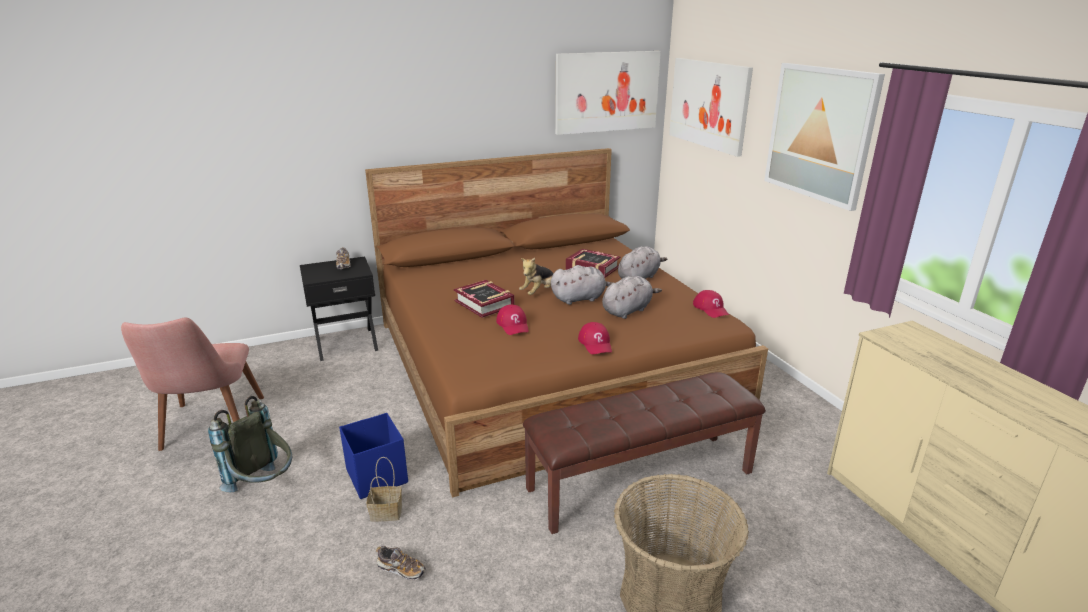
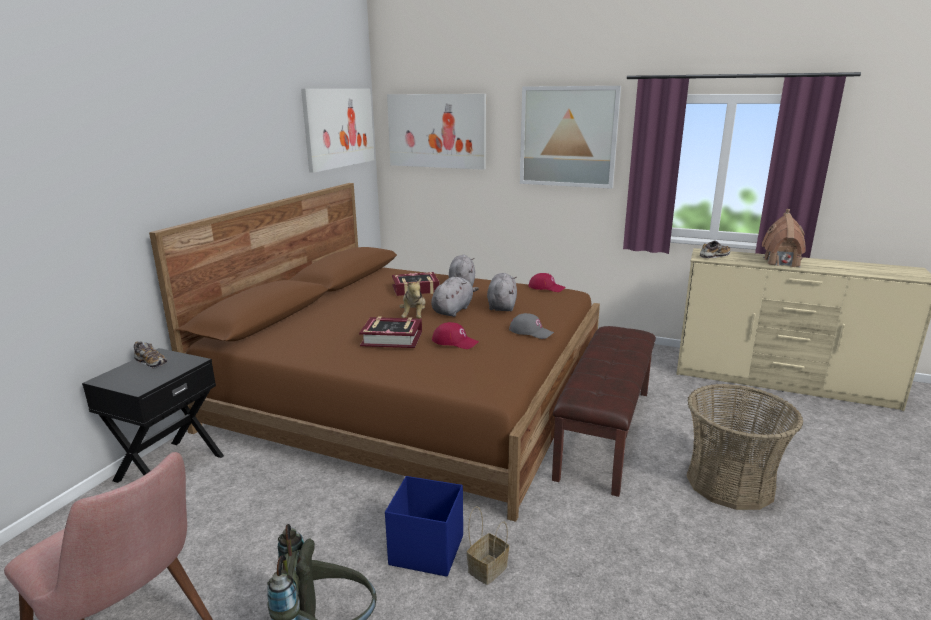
camera: 45 degrees left, 5 degrees down
(401, 569) = (576, 596): shoe -> shoe (714, 256)
(595, 343) = (531, 332): red cap -> grey cap
(991, 383) = (781, 262): none -> toy house

